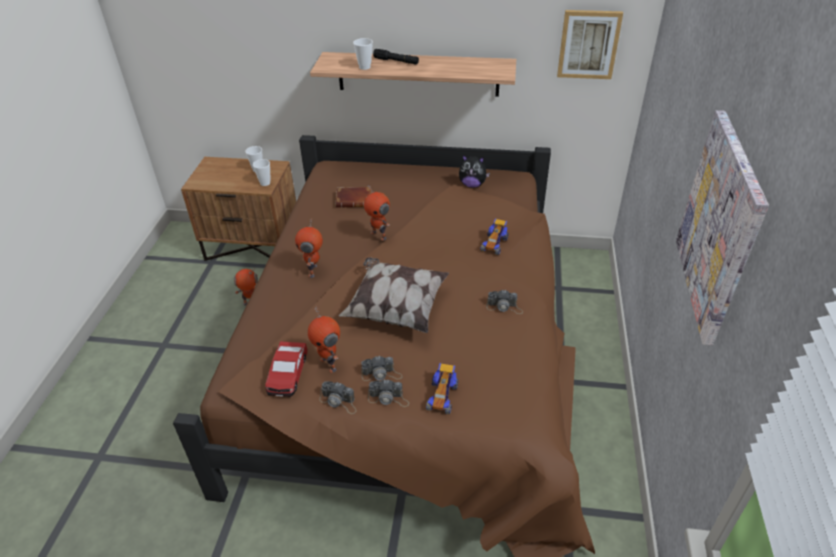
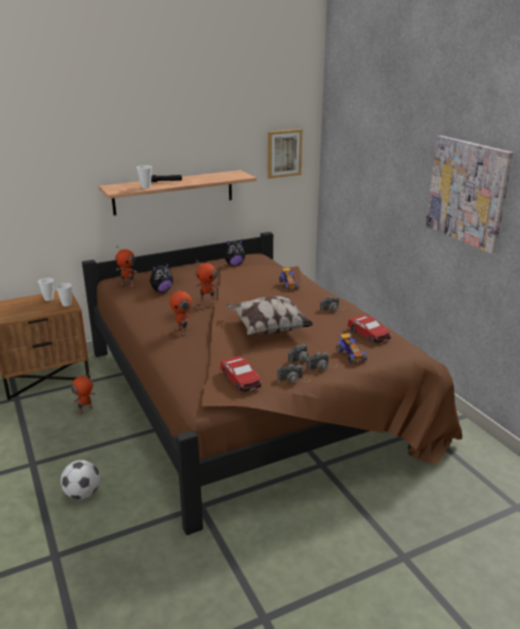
camera: 35 degrees left, 15 degrees down
(171, 401) = (82, 494): none -> football
(329, 364) = (262, 366): toy robot -> toy robot (128, 284)
(355, 200) = (161, 290): brown book -> plush toy
(502, 370) = (368, 334): none -> toy car

